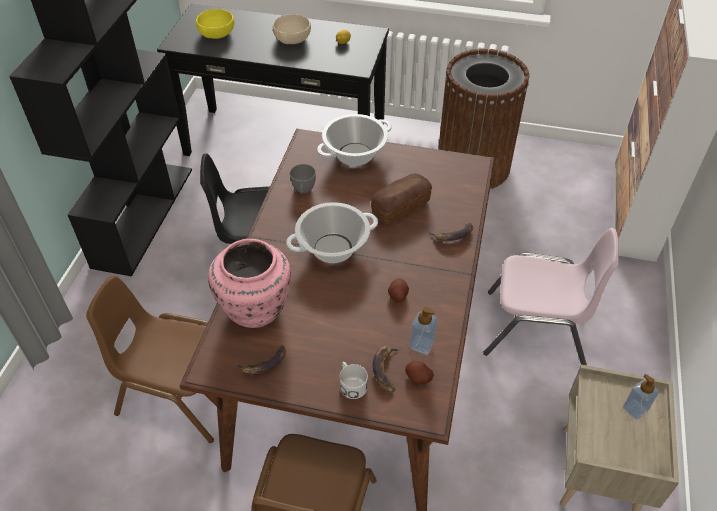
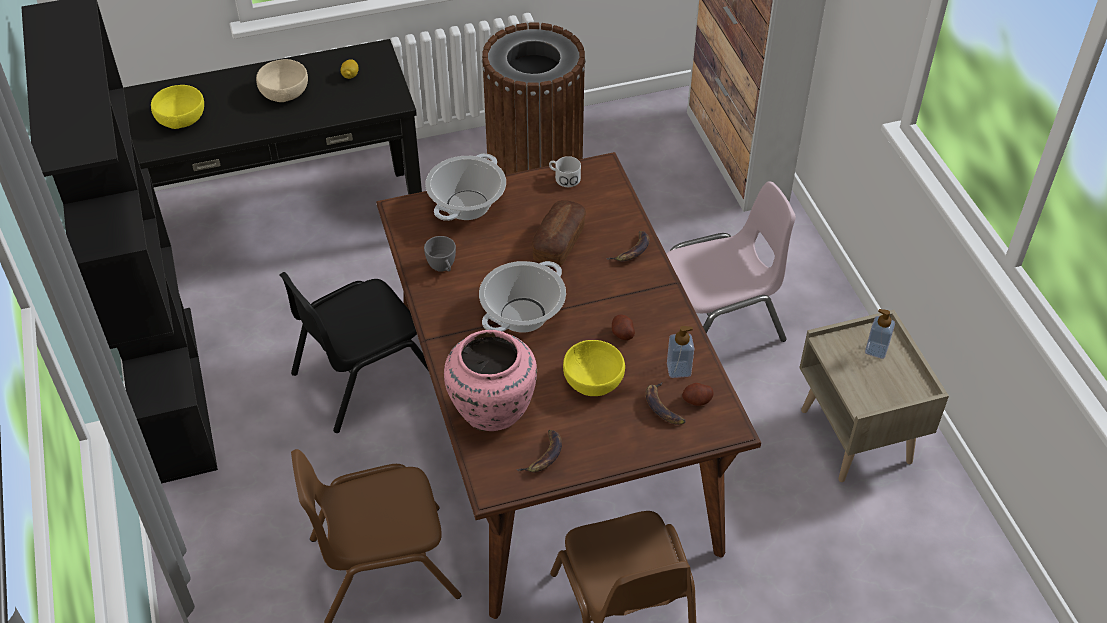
camera: 30 degrees left, 0 degrees up
(346, 322) = (593, 381): none -> yellow bowl
(351, 384) = (640, 435): white mug -> white mug (563, 178)

